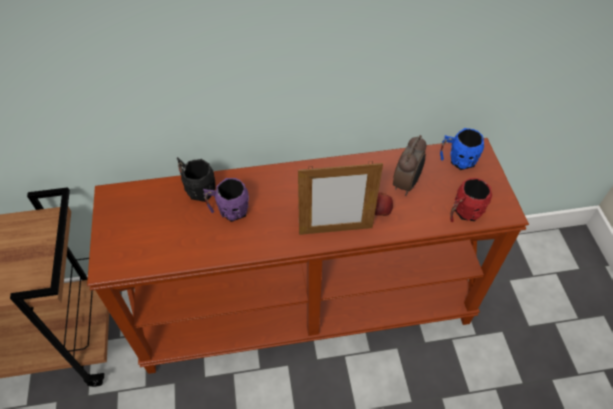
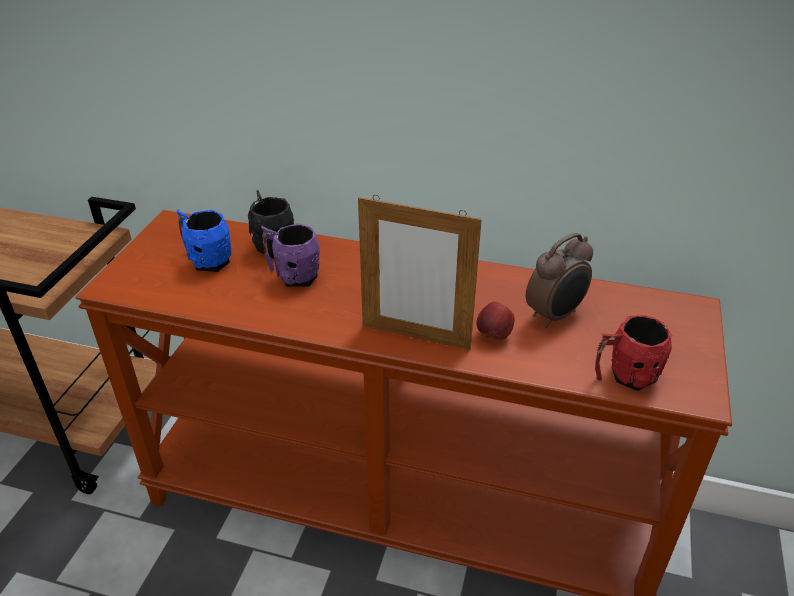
camera: 25 degrees right, 15 degrees down
(457, 160) = (653, 311): blue mug -> blue mug (206, 260)

